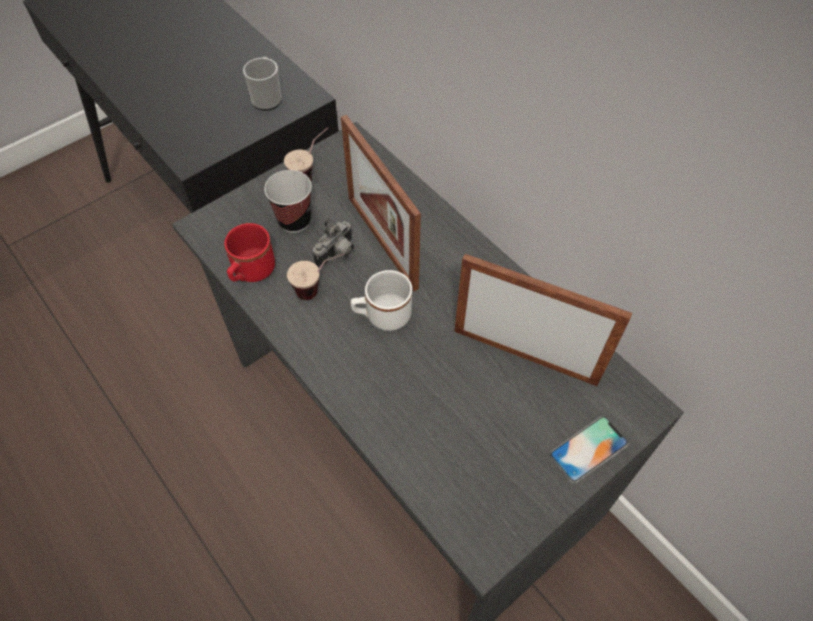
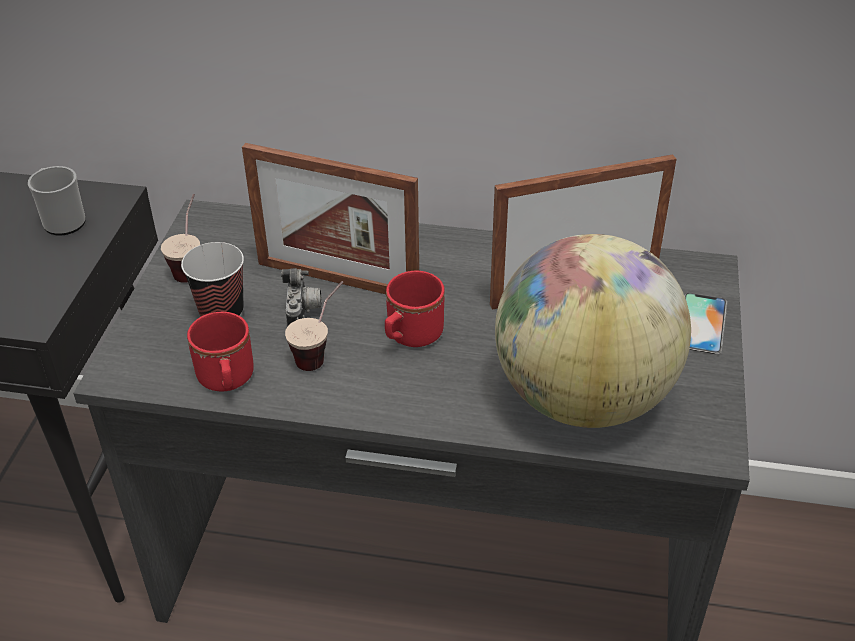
camera: 40 degrees left, 15 degrees down
(382, 316) = (410, 337): white mug -> red mug
(441, 442) = (582, 397): none -> globe

